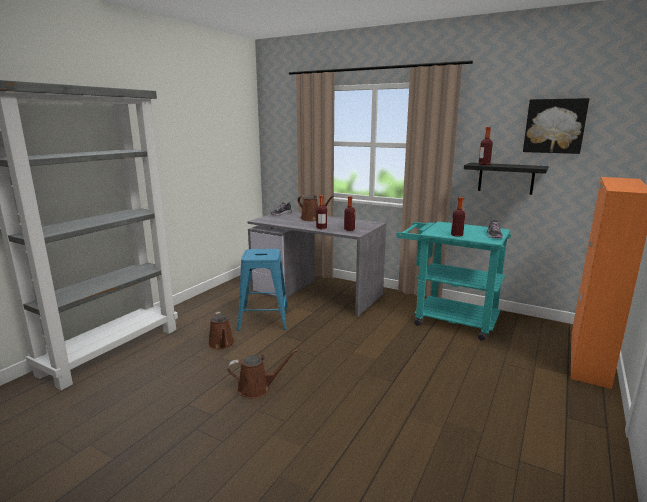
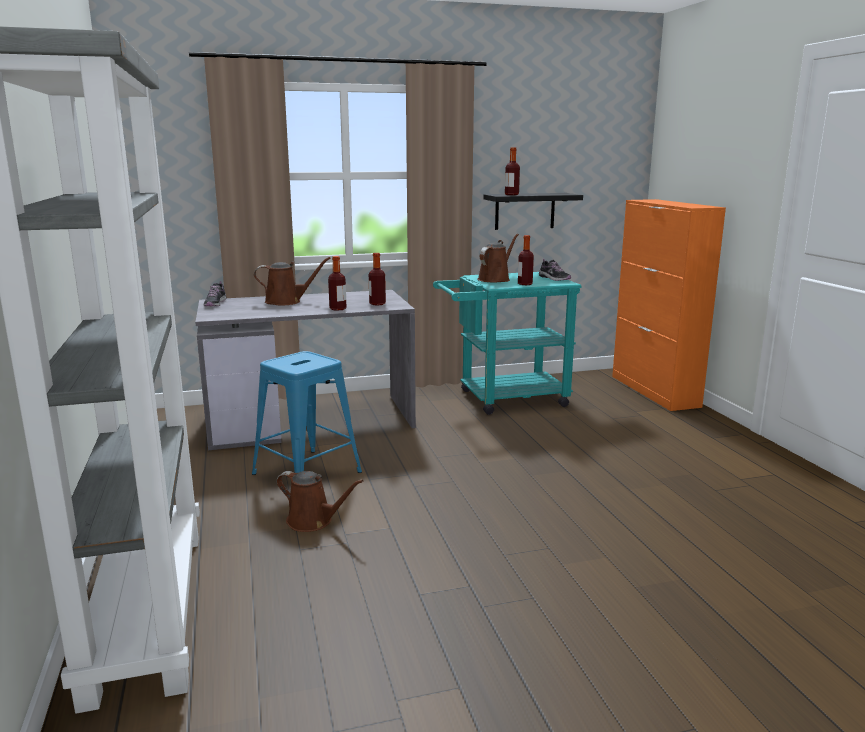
camera: 45 degrees left, 0 degrees up
(257, 388) = (460, 538): brown watering can -> brown watering can (495, 279)
(554, 126) = (569, 146): picture -> none

